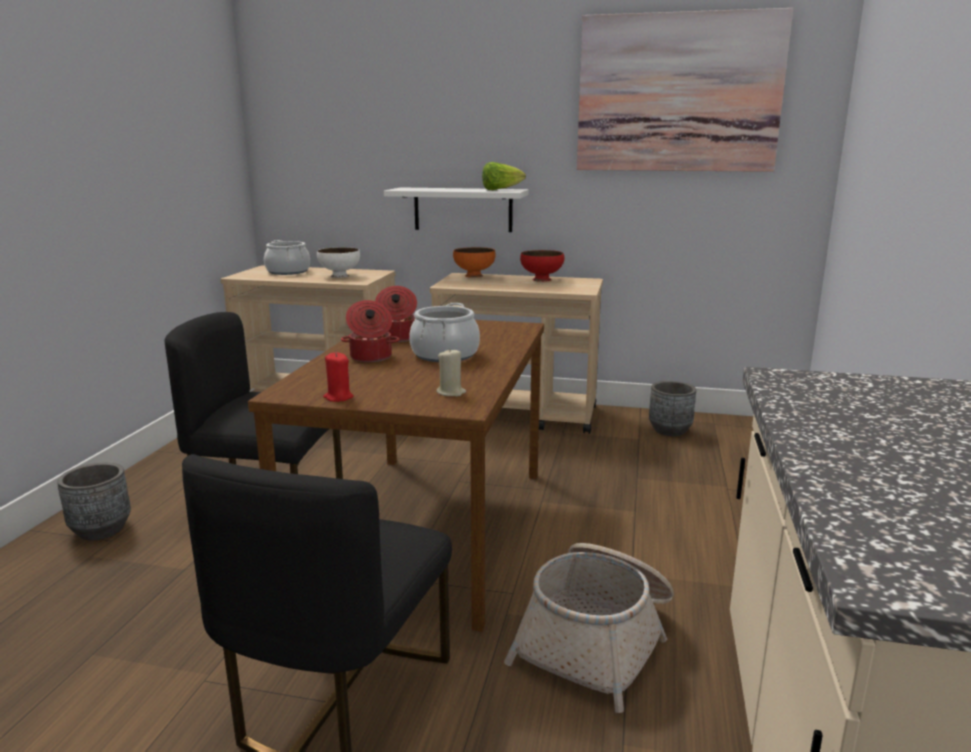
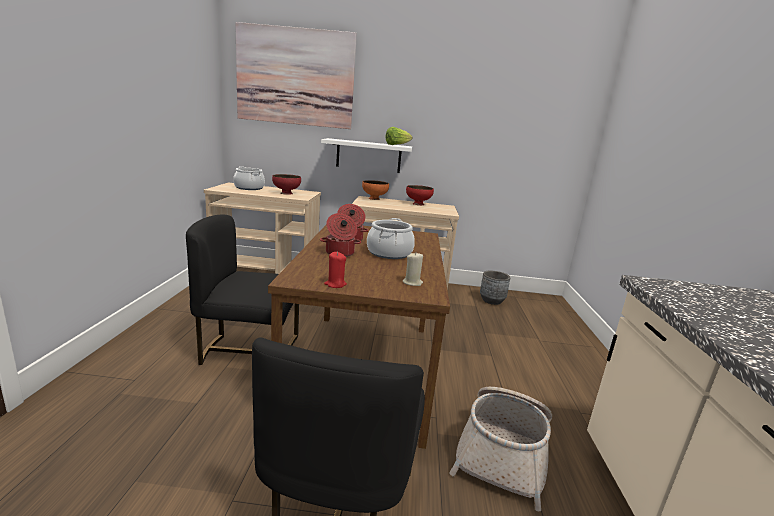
camera: 10 degrees left, 0 degrees up
(101, 530) = (124, 371): grey planter -> none
(340, 276) = (286, 193): white bowl -> red bowl
(678, 94) = (510, 95): picture -> picture (295, 77)

